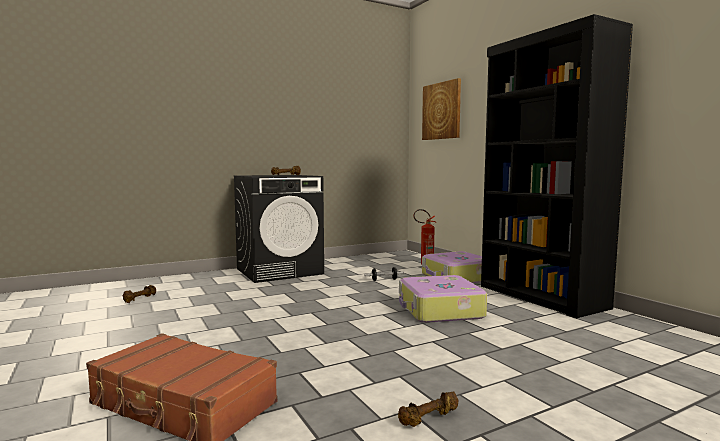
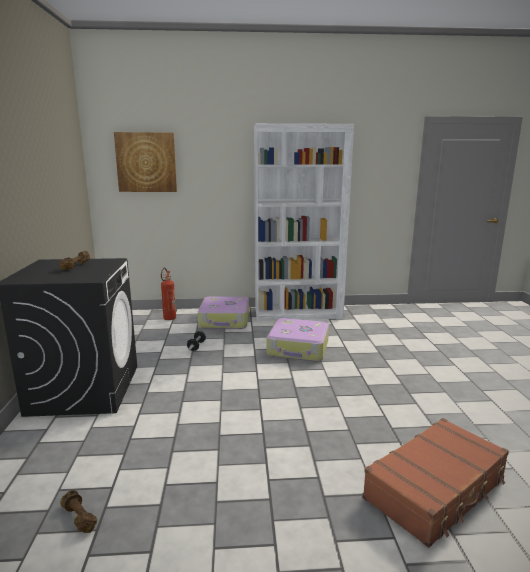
camera: 65 degrees left, 10 degrees up
(429, 419) = (465, 398): brown dumbbell -> none
(541, 297) = (298, 313): black bookcase -> white bookcase

